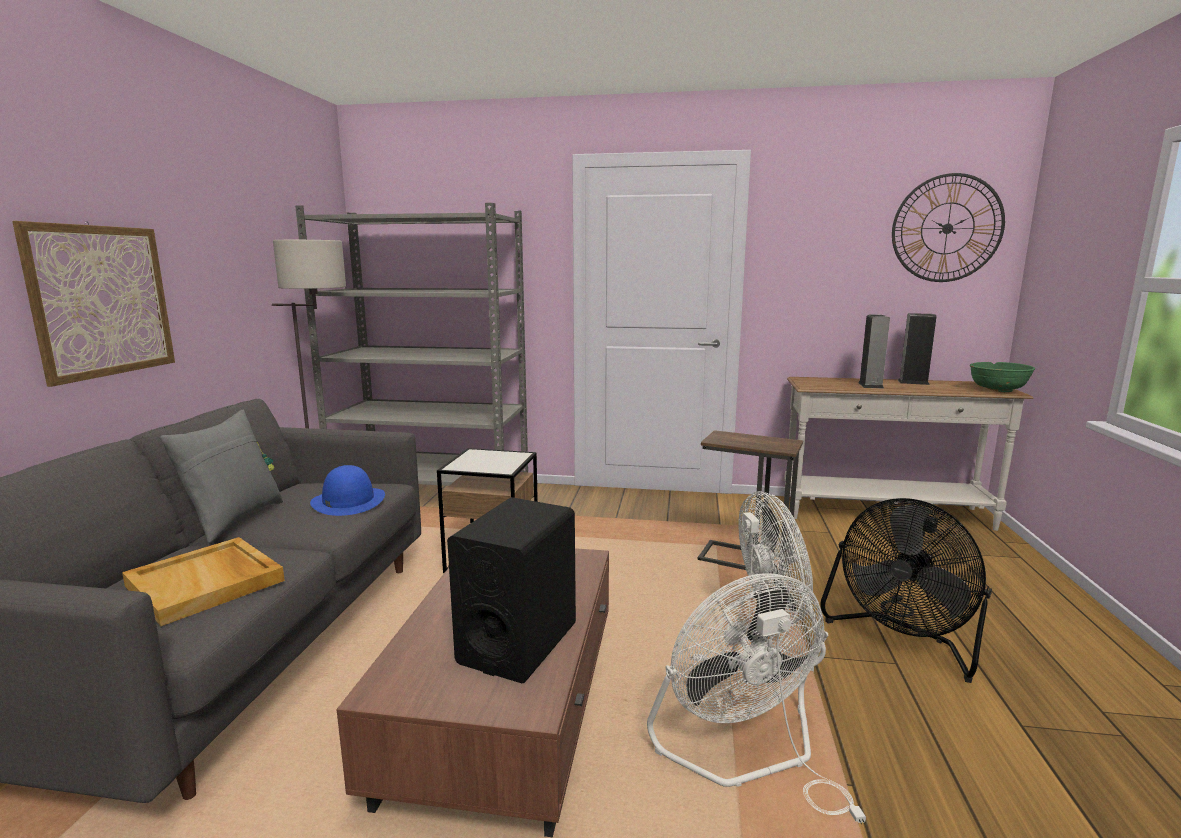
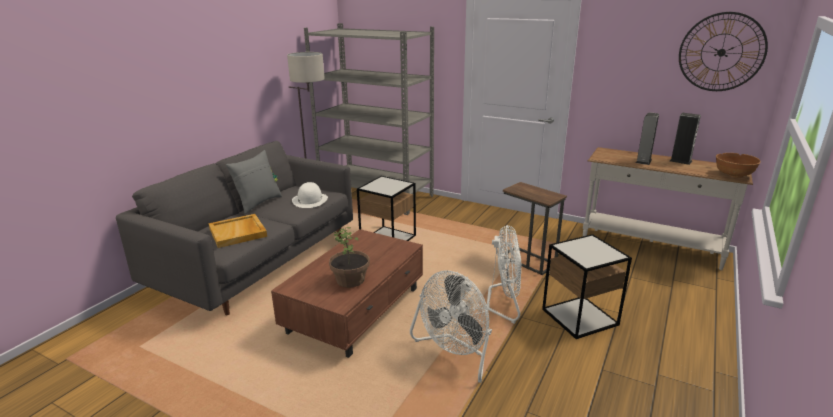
camera: 20 degrees right, 10 degrees up
(101, 299) = (205, 96): picture -> none
(348, 501) = (310, 200): blue hat -> white hat
(518, 643) = (351, 279): black speaker -> potted plant
(758, 755) = (455, 350): white fan -> white fan turned 135 degrees counterclockwise
(899, 636) = (580, 317): black fan -> side table
(997, 390) = (733, 174): green bowl -> brown bowl

